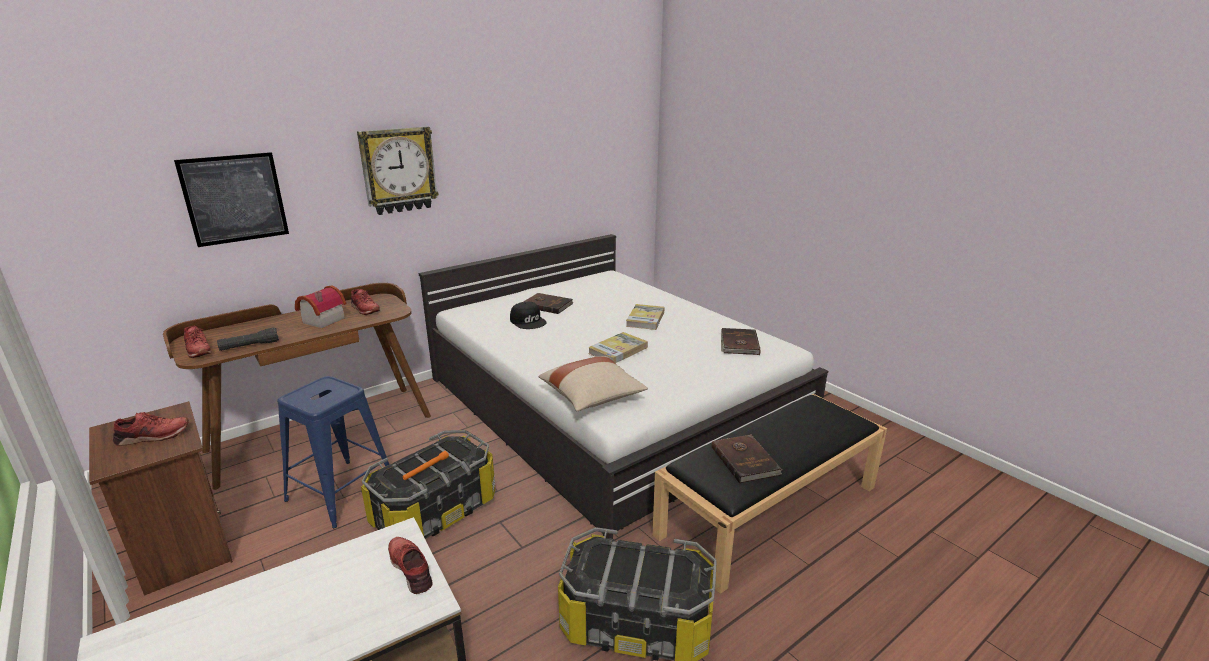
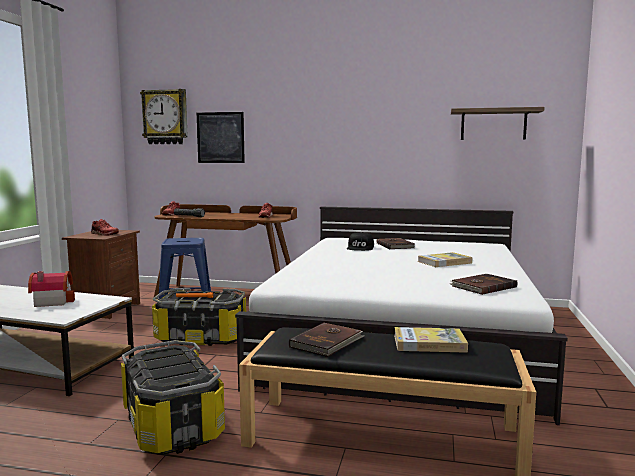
camera: 50 degrees right, 15 degrees down
(321, 320) = (237, 216): toy house -> toy house (52, 301)
(398, 170) = (317, 130): wall clock -> wall clock (165, 117)
(411, 568) = (87, 308): red shoe -> none
(591, 146) = (493, 124): none -> shelf
(592, 397) = (294, 276): beige pillow -> none
(618, 350) = (373, 266): book -> book (429, 343)

